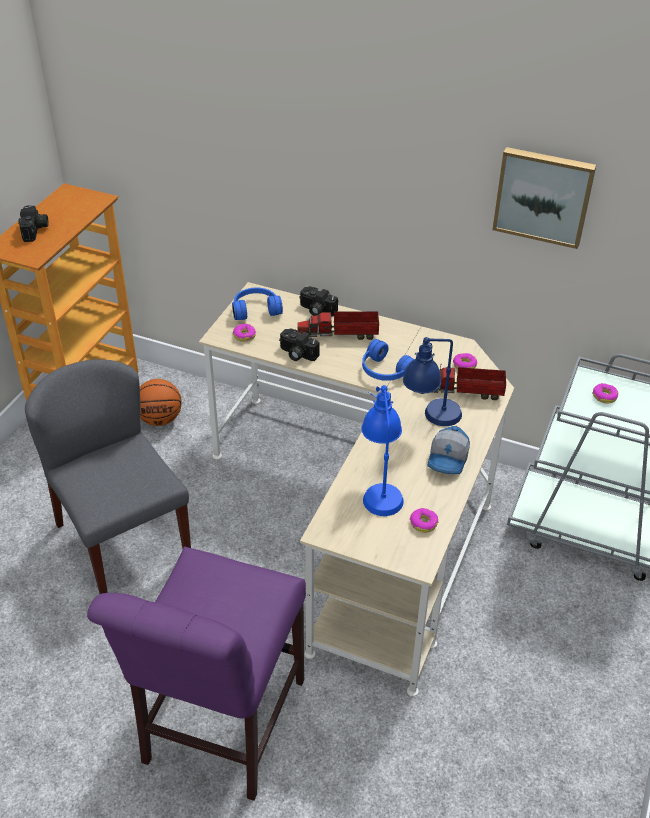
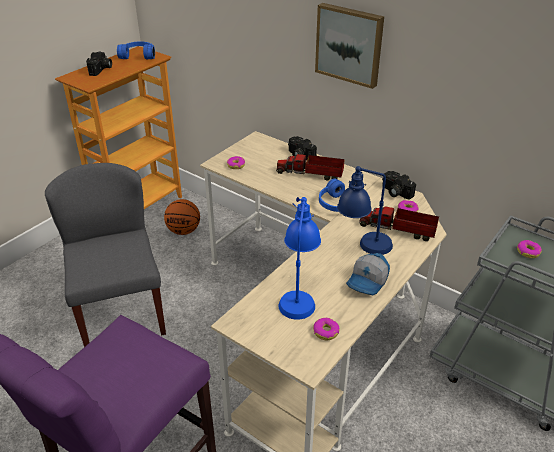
camera: 15 degrees right, 5 degrees down
(255, 309) = (253, 149): blue headphones -> blue headphones (138, 55)
(297, 354) = (271, 183): camera -> camera (395, 192)
(543, 196) = (490, 61): picture -> picture (349, 44)

